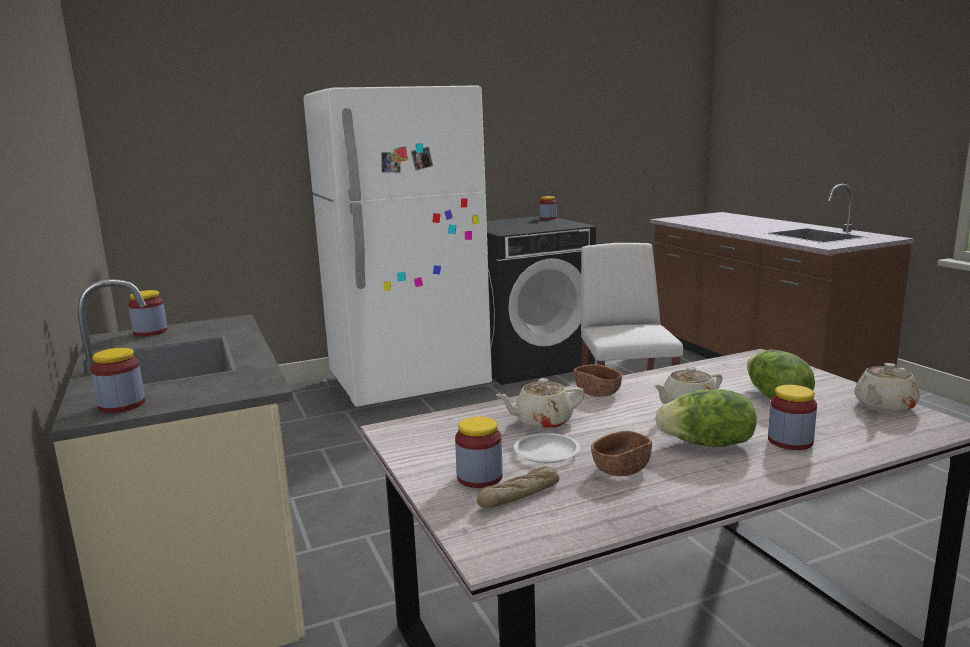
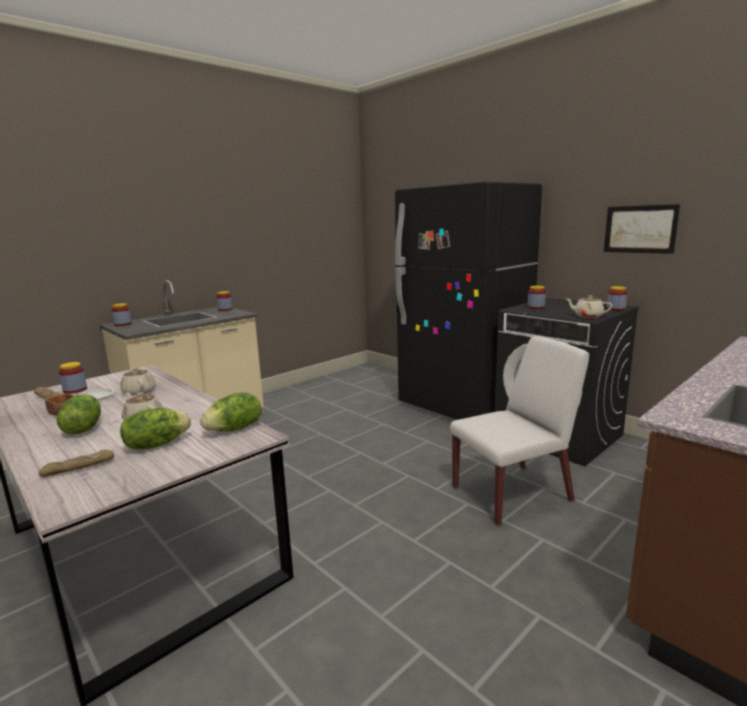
camera: 70 degrees right, 0 degrees up
(409, 383) = (463, 406): white fridge -> black fridge
(536, 141) = (640, 229): none -> picture
(597, 392) = (184, 397): brown bowl -> none
(735, 366) = (235, 429): none -> lettuce
(790, 441) = (72, 450): jar -> jar (536, 307)
(847, 430) = (78, 468): none -> bread
(884, 406) = (120, 484): beige teapot -> beige teapot (587, 316)

